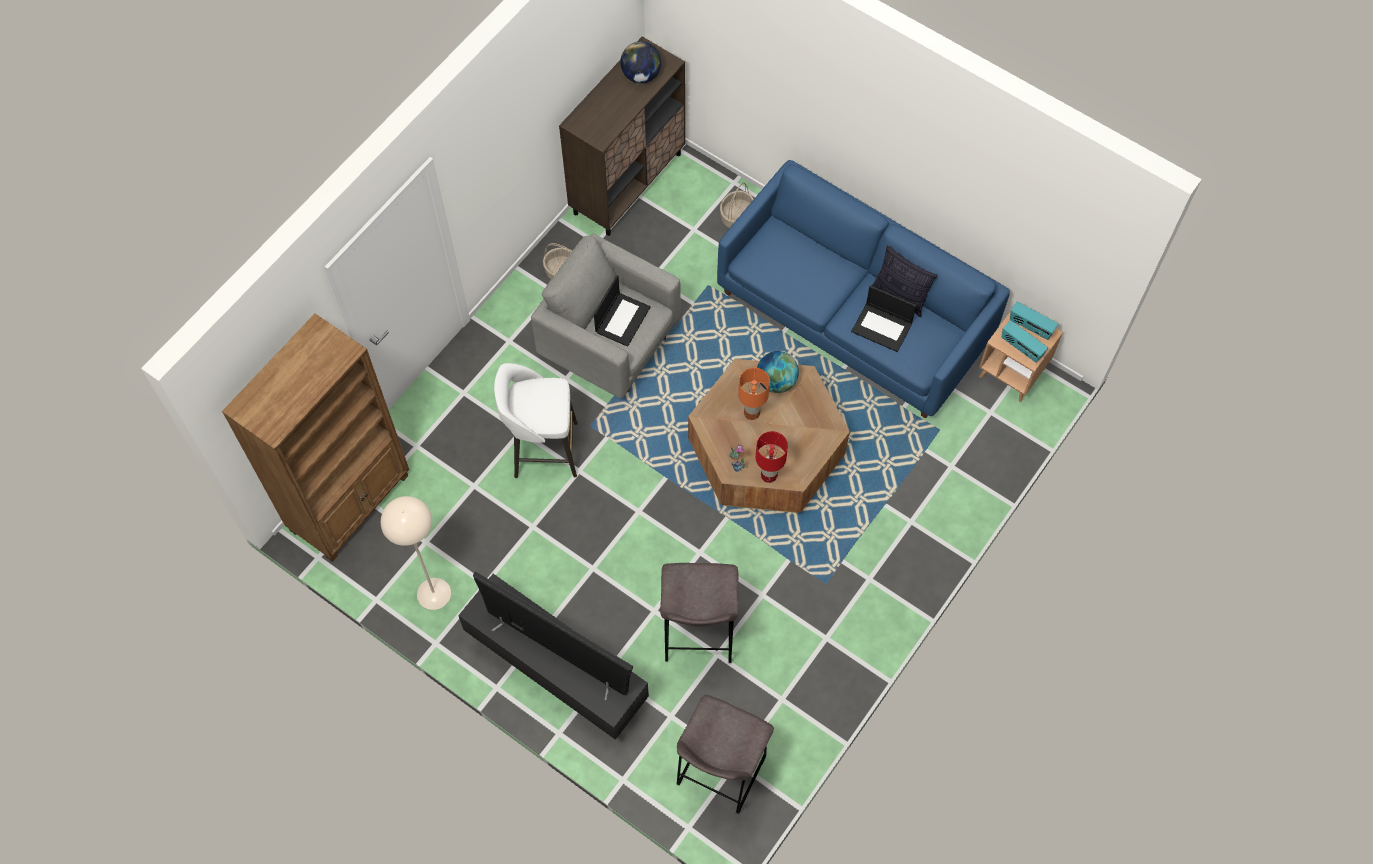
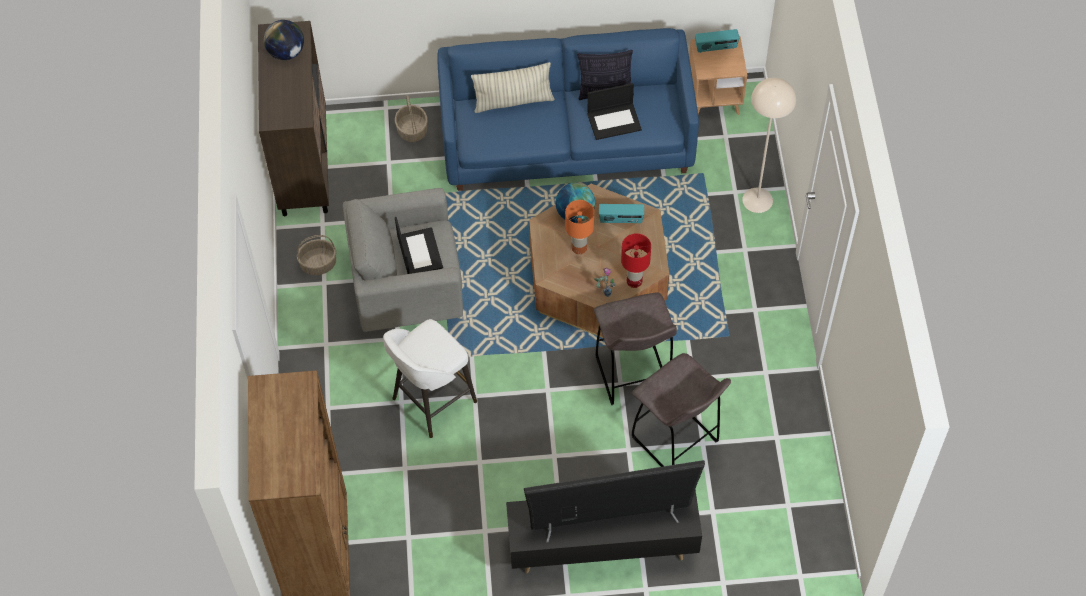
camera: 40 degrees left, 5 degrees down
(433, 593) = (452, 568): beige floor lamp -> beige floor lamp (757, 200)
(719, 773) = (784, 521): grey stool -> grey stool (633, 376)
(815, 249) = (513, 101): none -> pillow
(1021, 348) = (723, 66): radio -> radio (621, 220)

